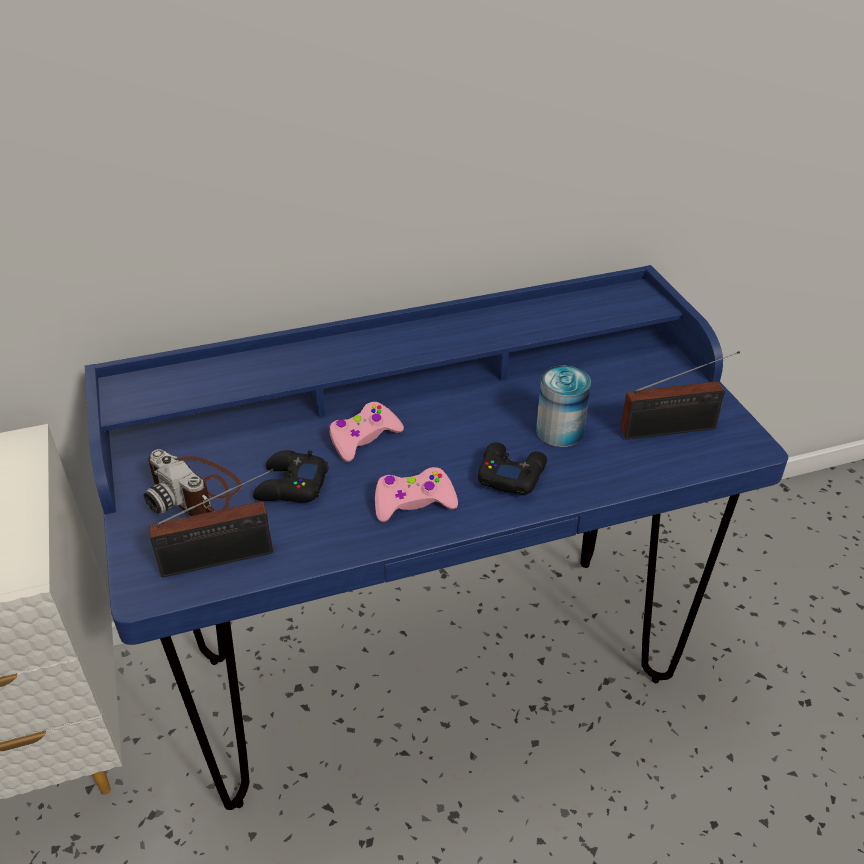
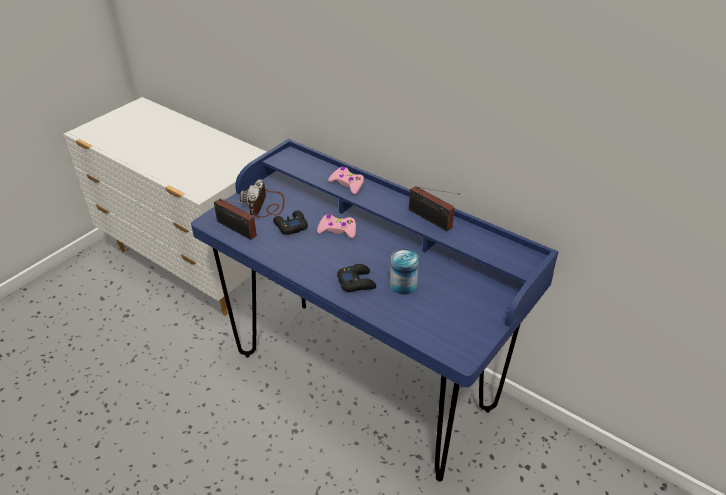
camera: 55 degrees right, 0 degrees up
(413, 502) = (311, 262): pink game controller -> pink game controller (347, 184)
(673, 429) = (446, 323): radio -> radio (432, 220)

